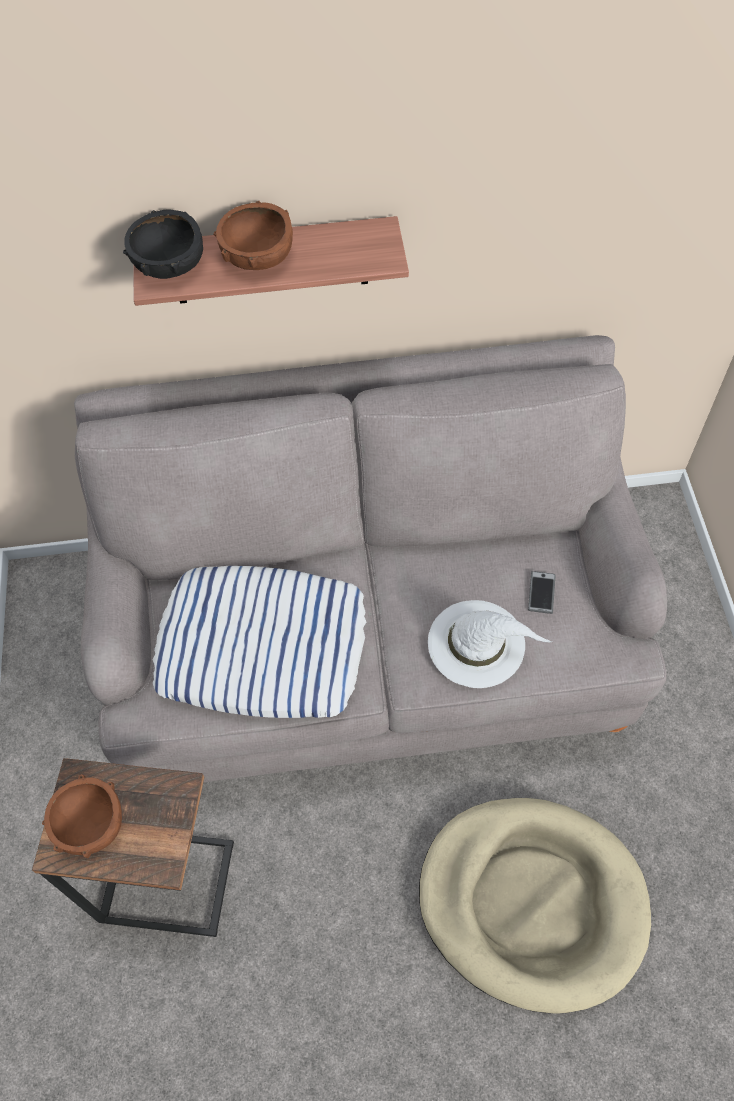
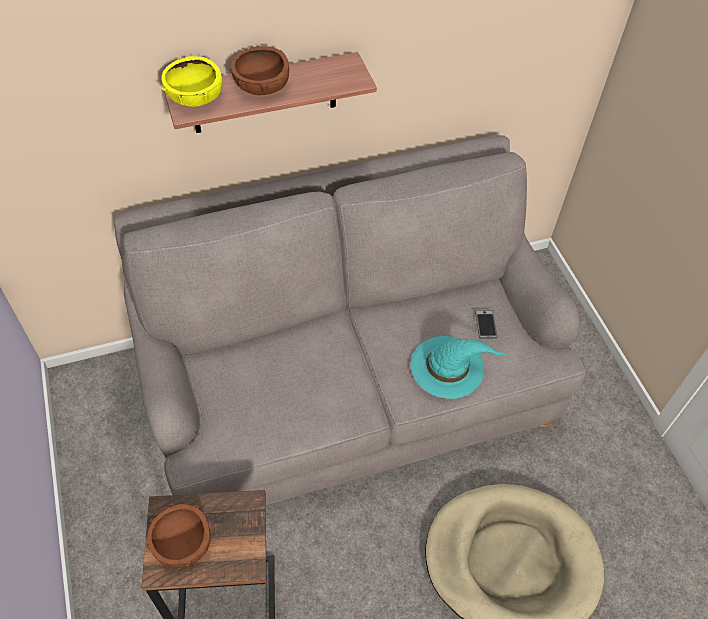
camera: 15 degrees left, 5 degrees down
(169, 263) = (195, 96): black bowl -> yellow bowl
(263, 647) = (287, 393): pillow -> none
(478, 643) = (448, 366): white hat -> turquoise hat

